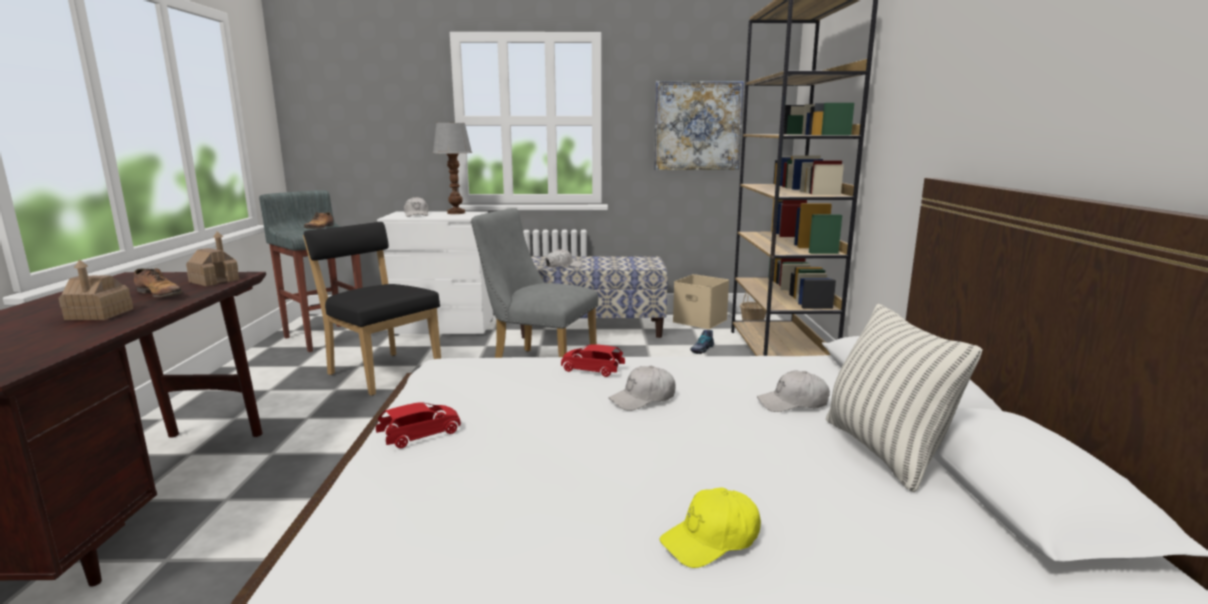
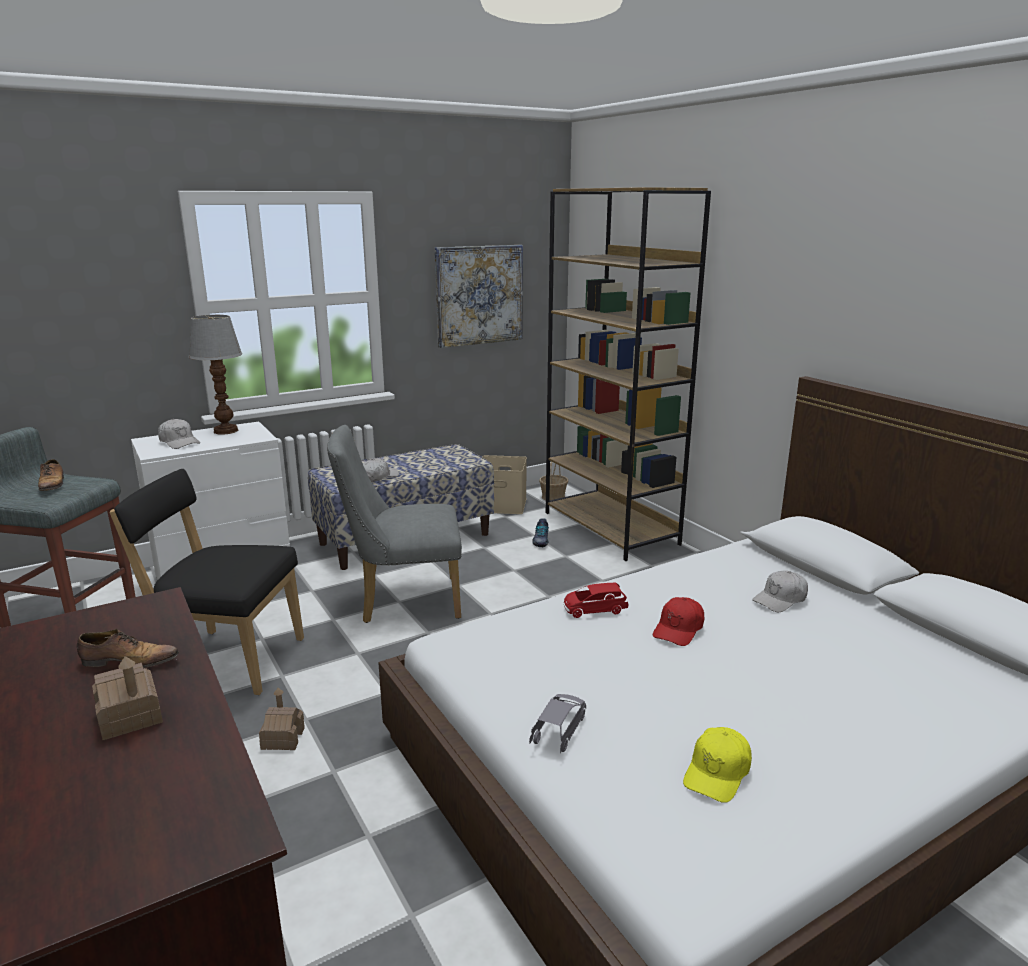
camera: 30 degrees left, 5 degrees up
(214, 281) = (150, 620): toy house -> toy house (283, 738)
(421, 435) = (559, 731): red toy car -> grey toy car
(643, 399) = (679, 629): white cap -> red cap
(711, 540) = (882, 740): yellow cap -> yellow cap (717, 773)
(883, 451) = (881, 626): pillow -> none

